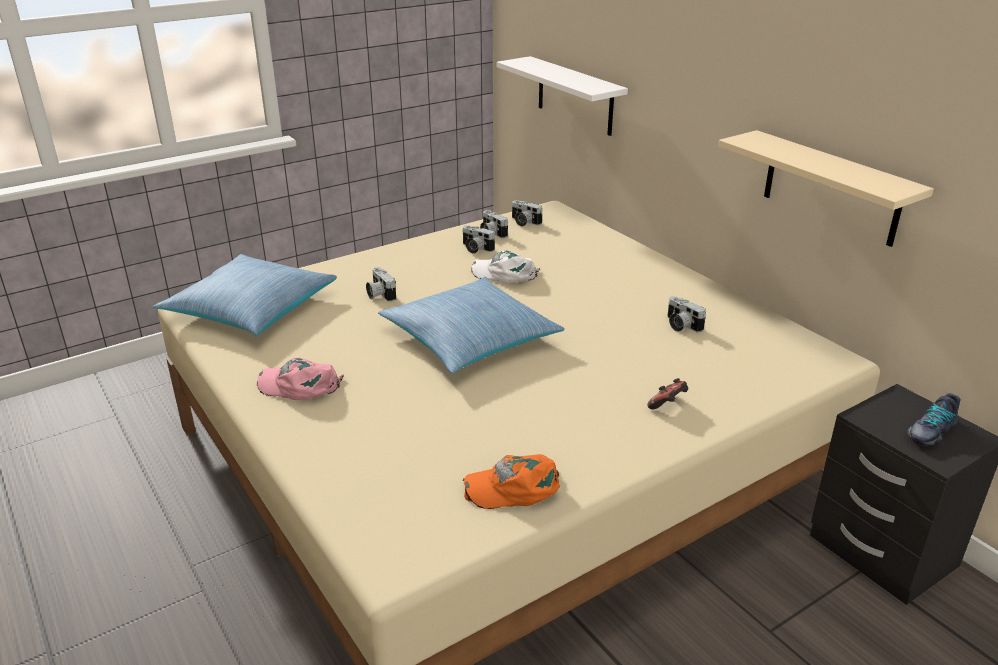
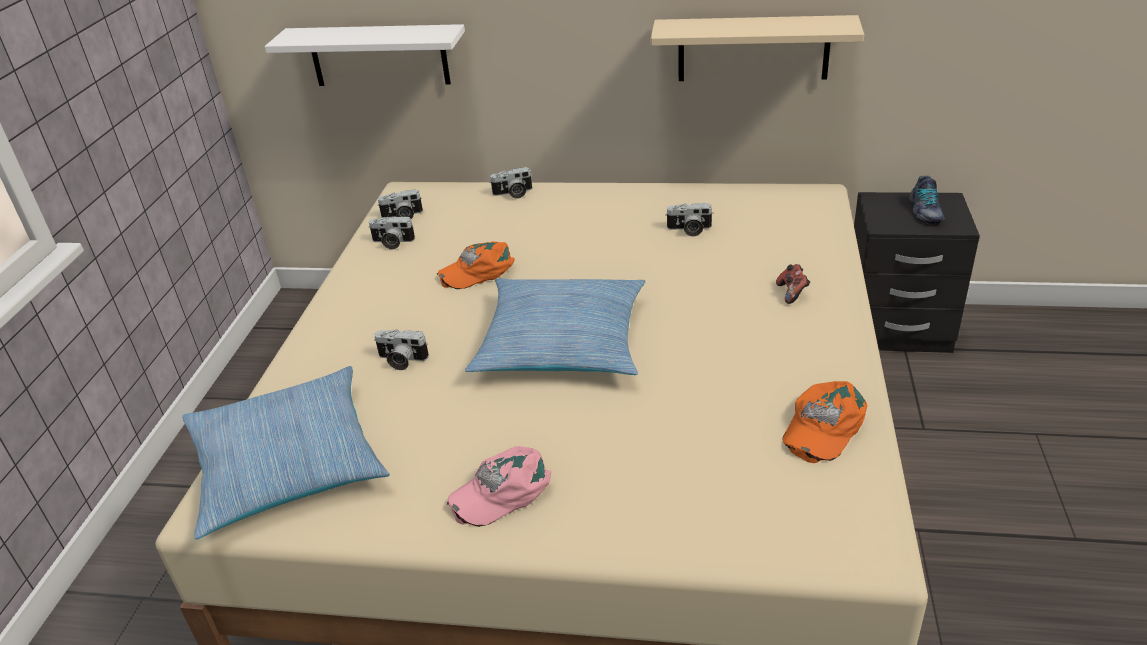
camera: 45 degrees left, 5 degrees up
(475, 249) = (406, 264): camera -> camera (513, 193)
(505, 273) = (478, 270): white cap -> orange cap

